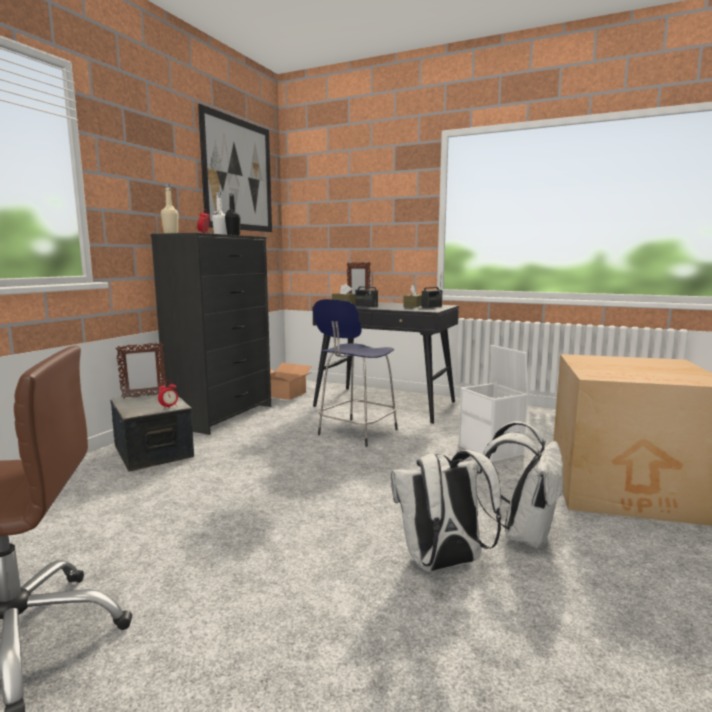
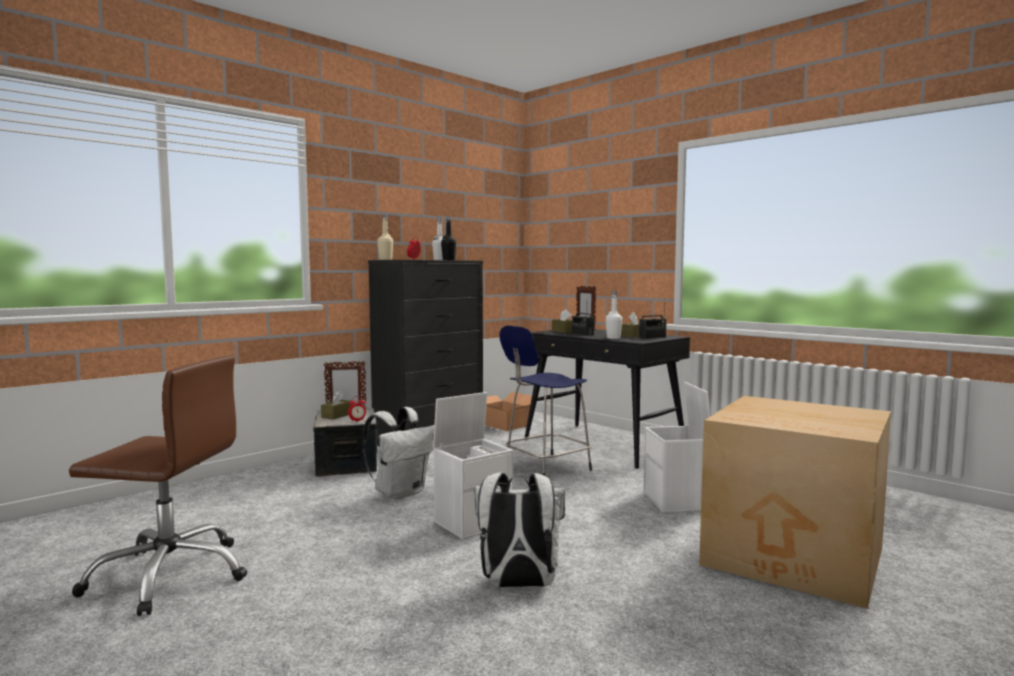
camera: 20 degrees right, 5 degrees down
(139, 402) = (337, 415): none -> brown tissue box
(238, 175) = (470, 198): picture -> none
(339, 499) = (474, 522): none -> white storage box
(402, 308) = (613, 338): none -> white bottle
(523, 534) = (623, 577): white backpack -> white backpack (400, 492)

